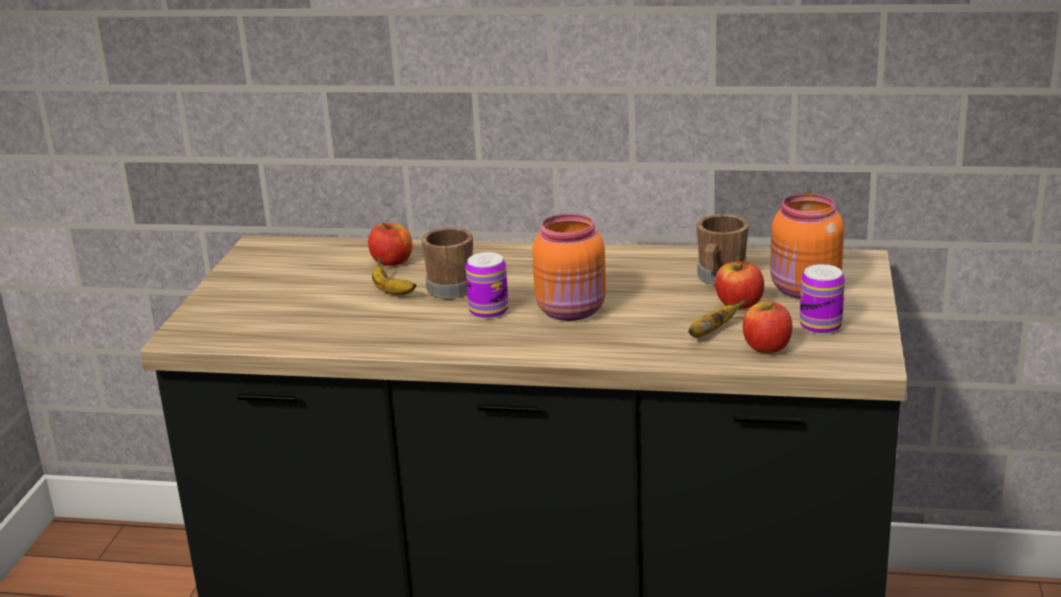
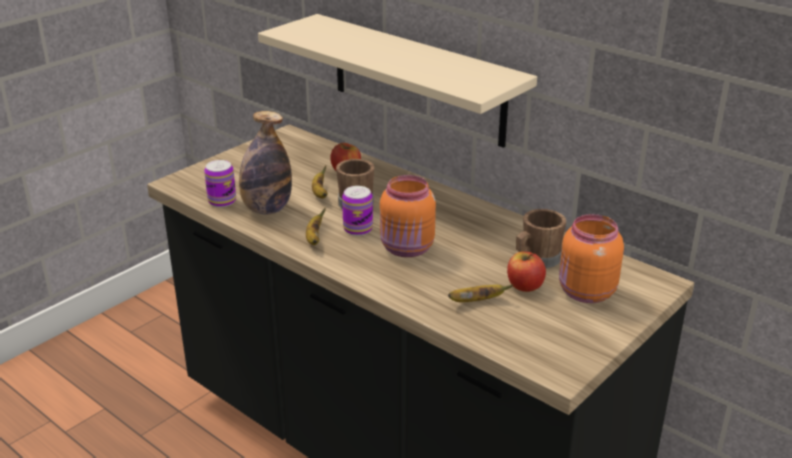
camera: 30 degrees right, 5 degrees up
(348, 326) = (267, 209): none -> bottle
(450, 335) = (314, 238): none -> banana
(460, 115) = (417, 80): none -> beige shelf
(766, 347) = (501, 328): apple -> none
(820, 326) = (561, 327): can -> can (222, 201)

